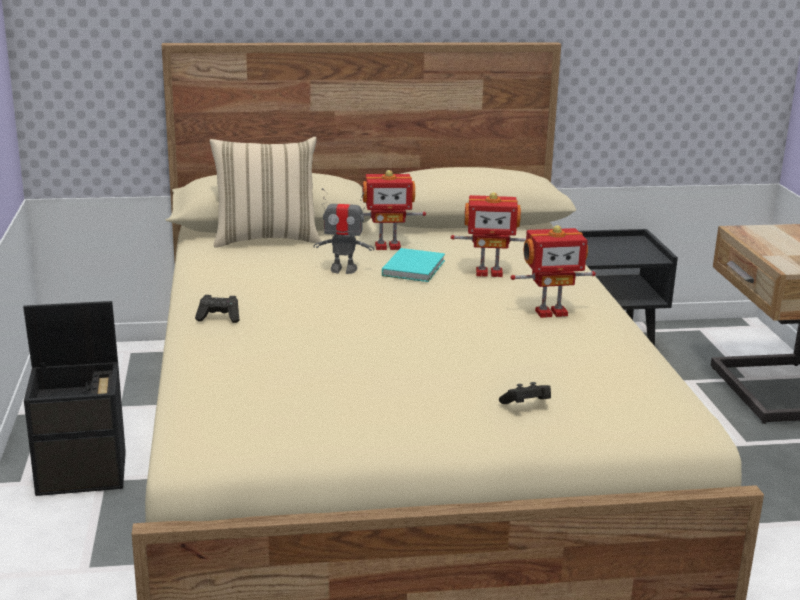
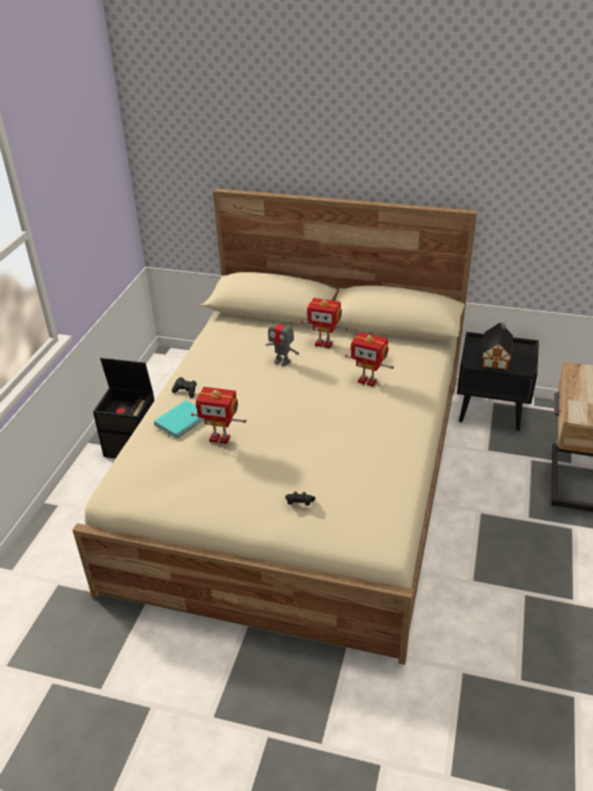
camera: 25 degrees right, 15 degrees up
(266, 239) = (257, 324): beige pillow -> none
(415, 267) = (325, 367): turquoise book -> turquoise book (183, 420)
(550, 312) = (377, 426): toy robot -> toy robot (220, 438)
(608, 251) = (496, 357): none -> toy house

